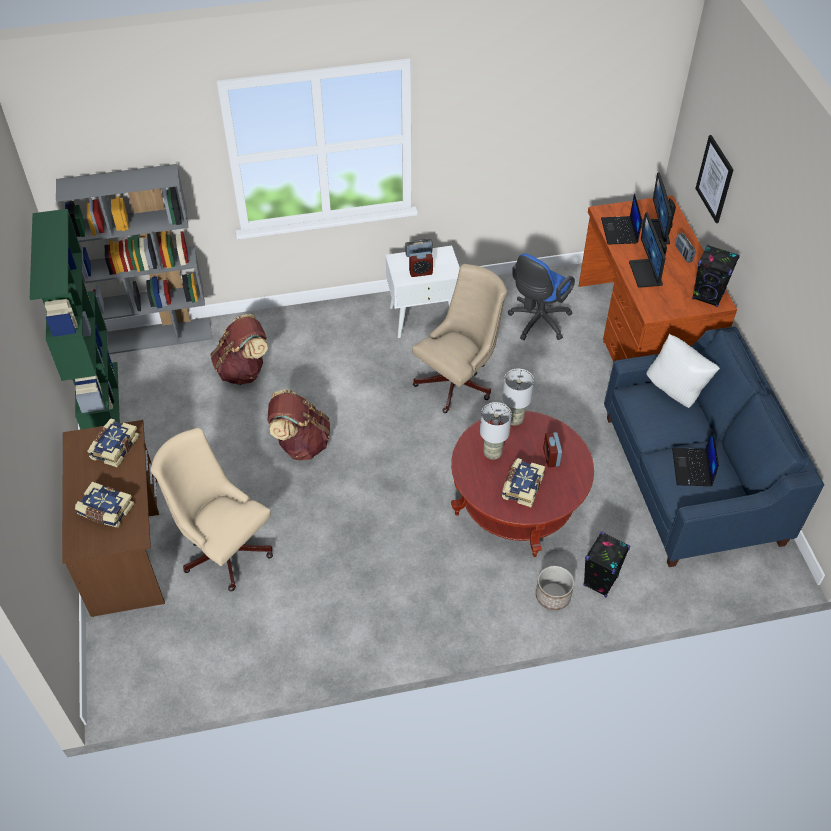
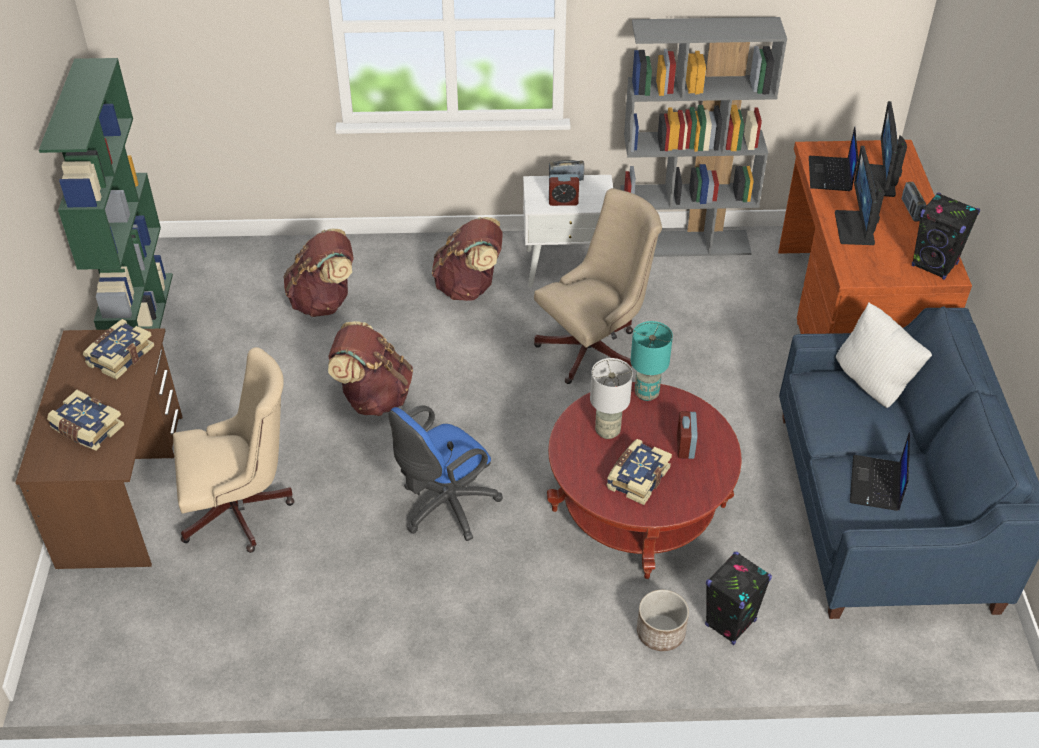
camera: 10 degrees right, 5 degrees down
(159, 336) = (232, 249): grey bookcase -> grey bookcase (684, 243)
(223, 548) = (243, 510): beige office chair -> beige office chair turned 120 degrees clockwise
(353, 344) = (469, 287): none -> brown backpack
(515, 419) = (647, 393): grey table lamp -> turquoise table lamp
(537, 323) = (714, 290): blue office chair -> blue office chair (444, 507)
(715, 179) = (961, 111): picture -> none

